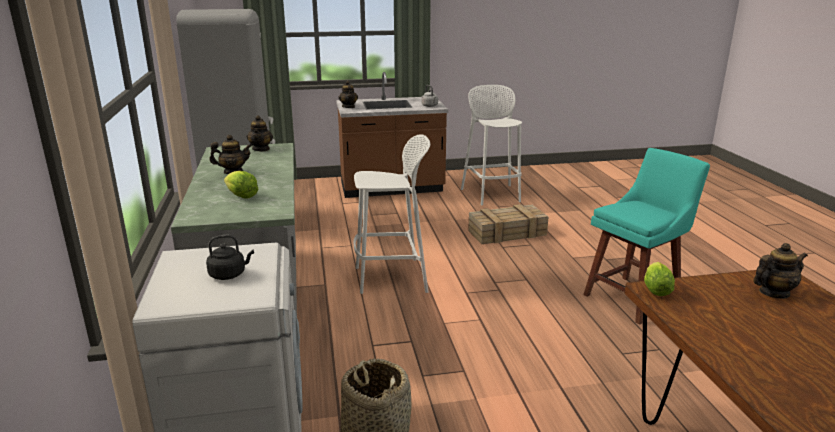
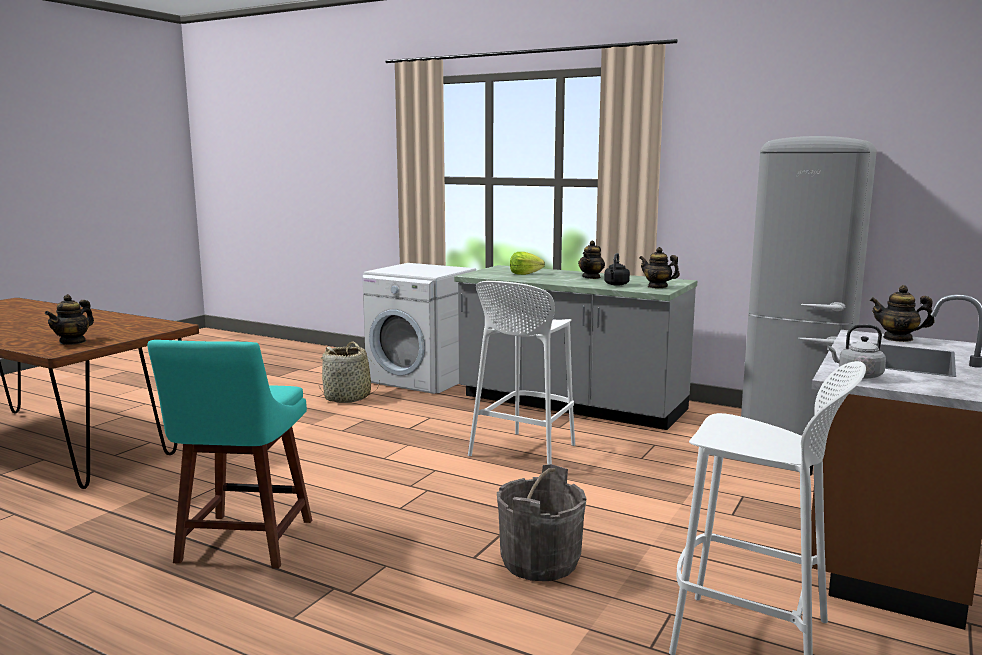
camera: 130 degrees right, 10 degrees down
(229, 274) = (414, 270): black kettle -> black kettle (616, 284)
(508, 232) = (540, 562): crate -> grey bucket
(655, 289) = (173, 326): lettuce -> none

